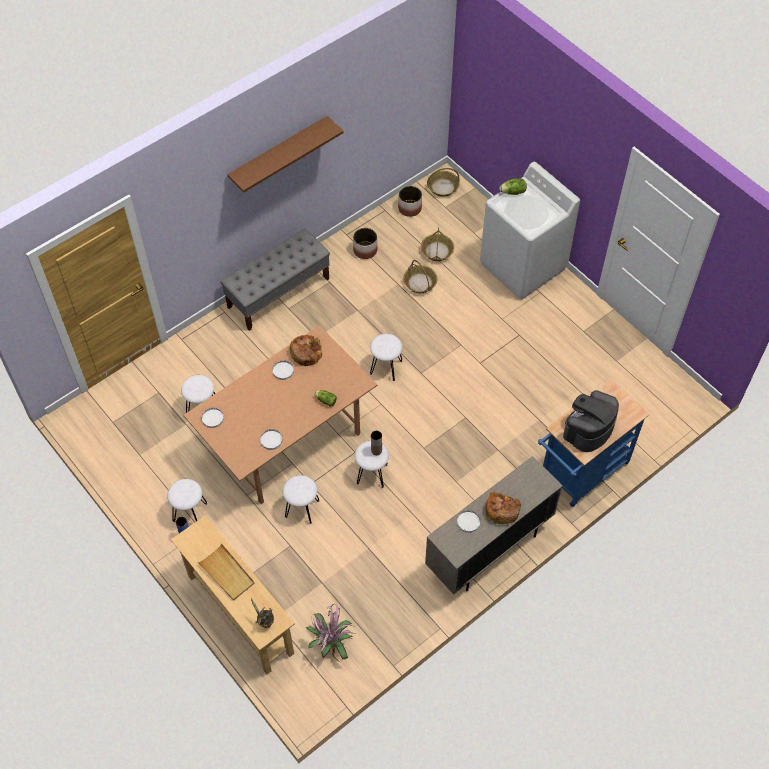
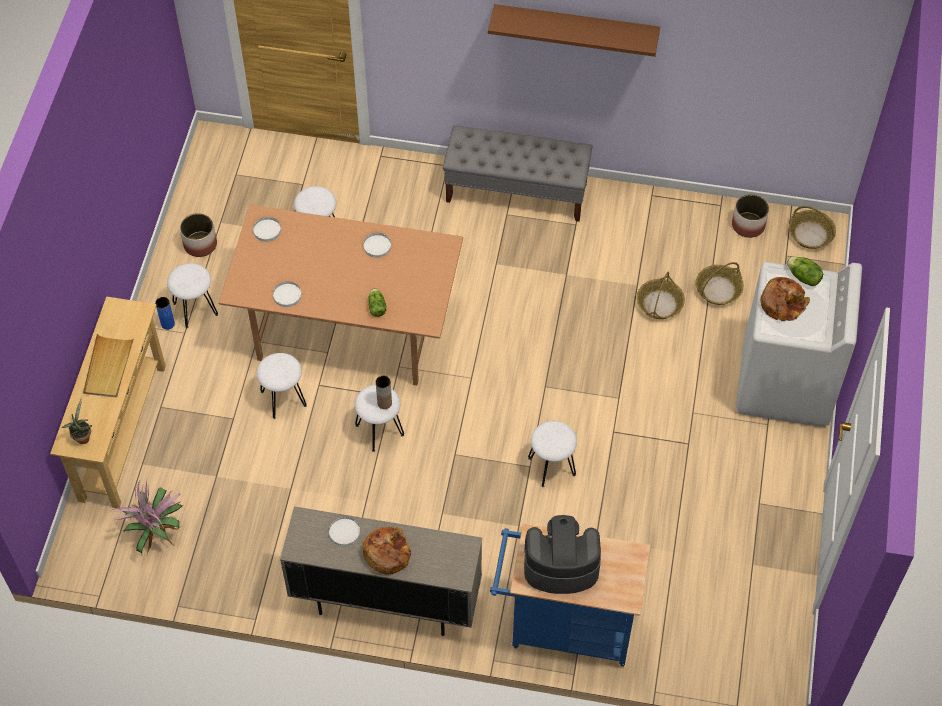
camera: 50 degrees right, 0 degrees up
(306, 353) = (417, 250): bread -> bread (782, 303)
(365, 250) = (649, 225): planter -> planter (200, 244)
(386, 367) = (520, 350): white stool -> white stool (552, 467)

